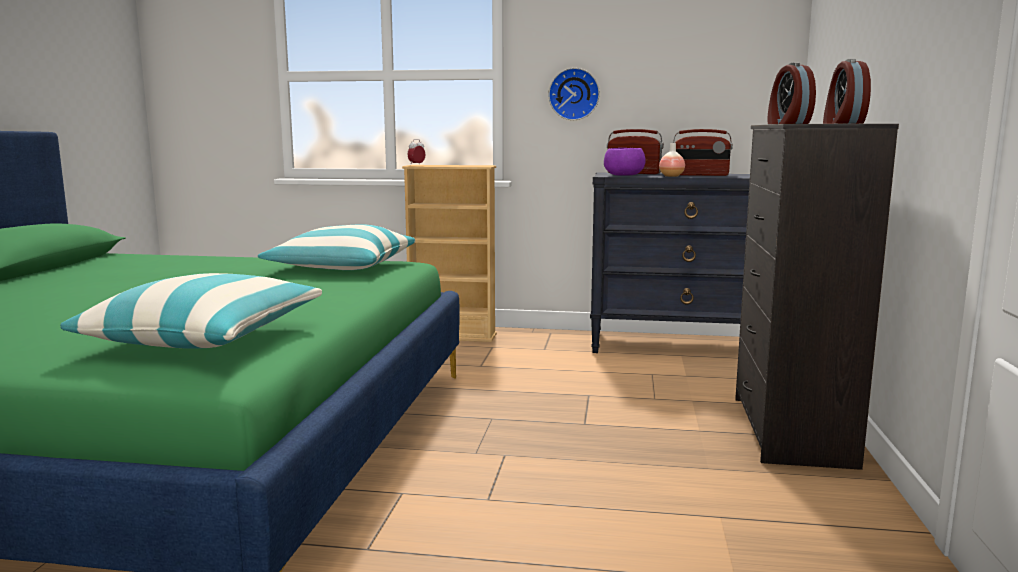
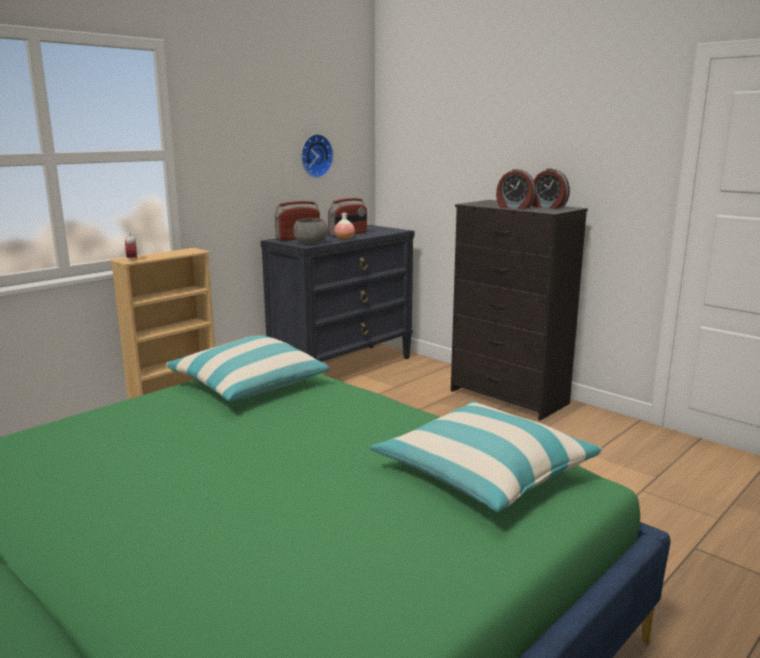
camera: 55 degrees left, 5 degrees up
(574, 94) = (234, 172): wall clock -> wall clock (315, 156)
(623, 175) = (310, 243): purple bowl -> grey bowl

